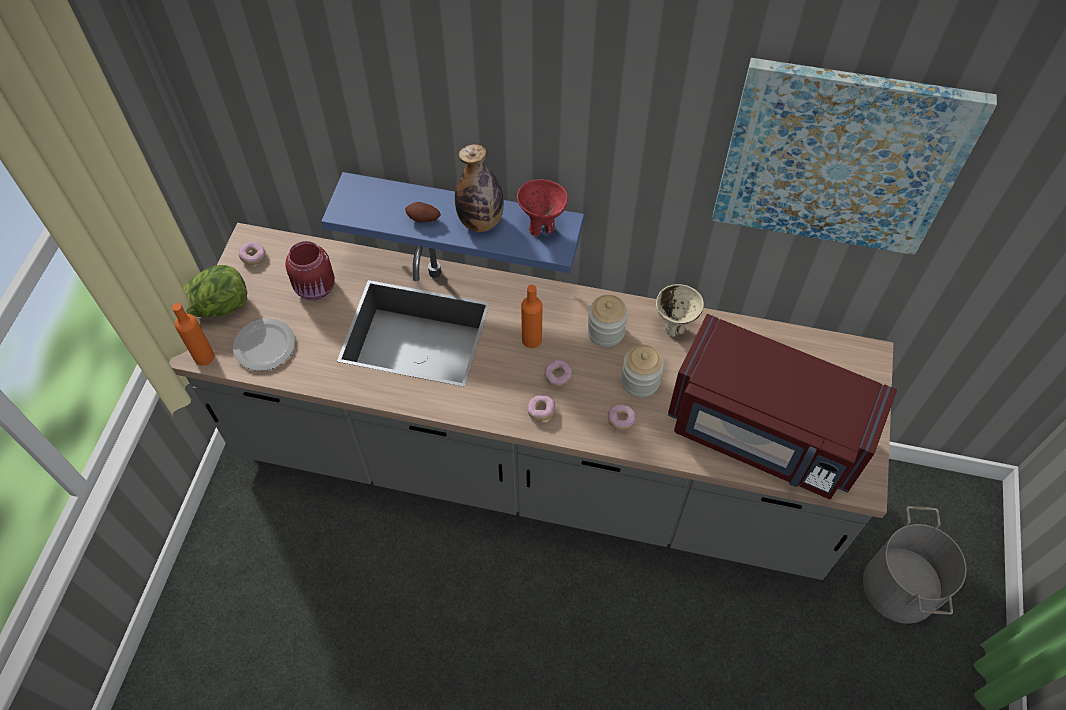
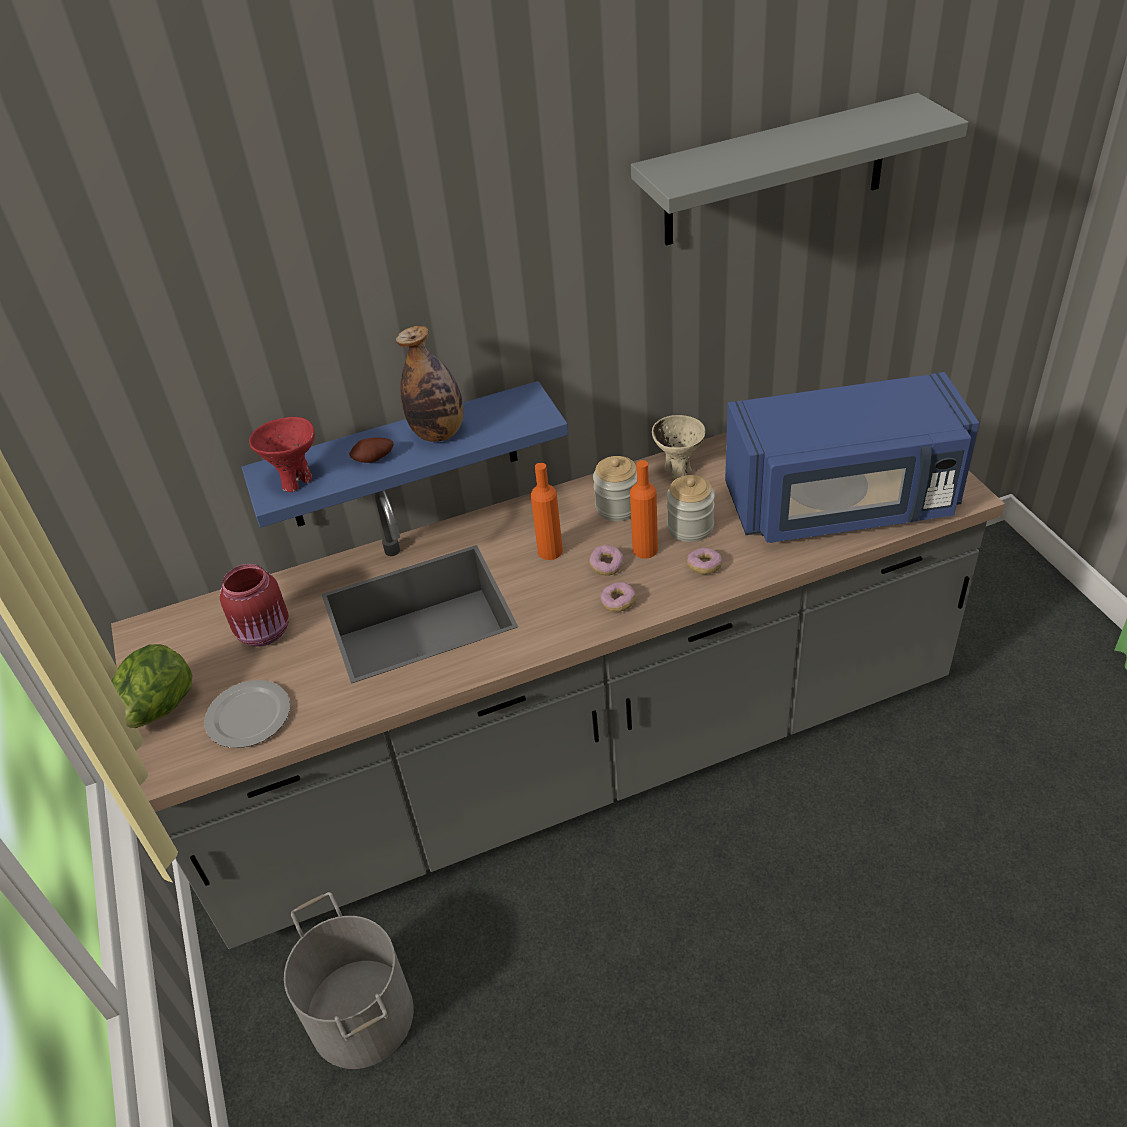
camera: 30 degrees left, 15 degrees down
(204, 356) = (177, 768): orange bottle -> orange bottle (645, 549)
(253, 257) = (160, 643): donut -> none
(541, 227) = (507, 409): red bowl -> red bowl (296, 481)
(764, 433) = (843, 504): red microwave -> blue microwave
(839, 158) = (775, 172): picture -> grey shelf
(899, 586) = (1007, 649): grey bucket -> grey bucket (360, 1016)

